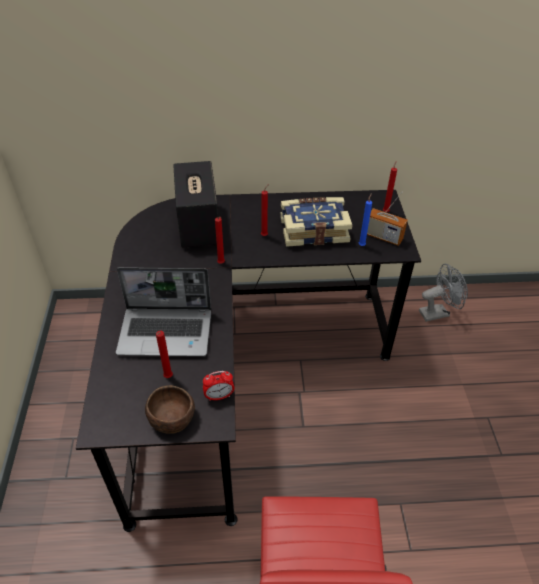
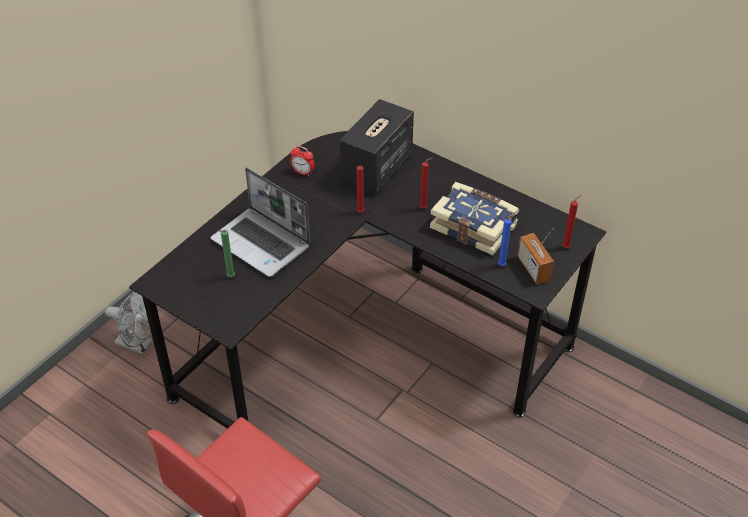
camera: 40 degrees right, 0 degrees up
(168, 378) = (229, 277): red candle -> green candle
(171, 416) = (205, 305): brown bowl -> none
(219, 396) = (250, 312): alarm clock -> alarm clock (303, 172)
(438, 312) = (627, 407): grey fan -> grey fan (139, 344)

